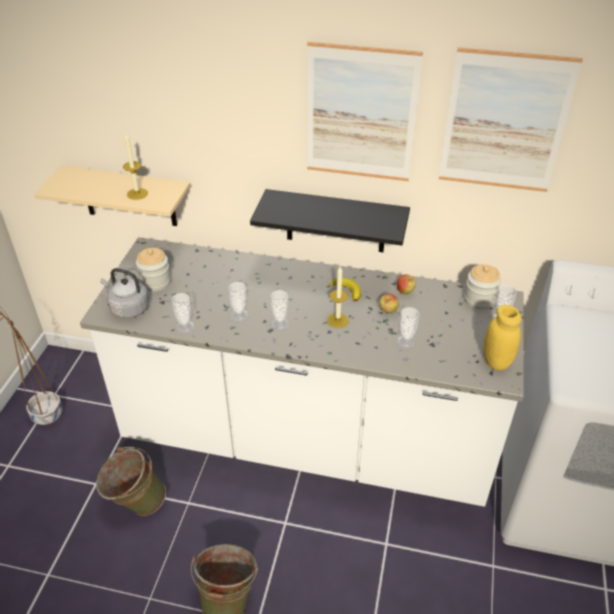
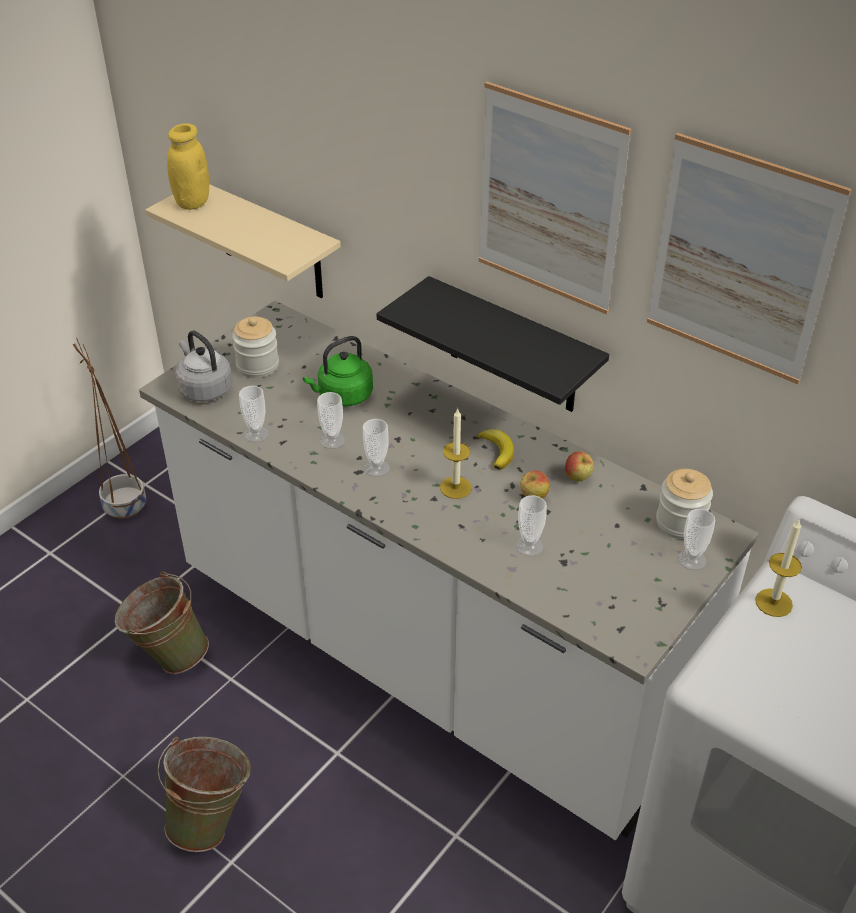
camera: 25 degrees right, 0 degrees up
(137, 194) = (264, 240): candle -> candle (773, 602)
(227, 285) = (343, 396): none -> green kettle
(496, 361) = (640, 616): yellow jar -> yellow jar (192, 202)

